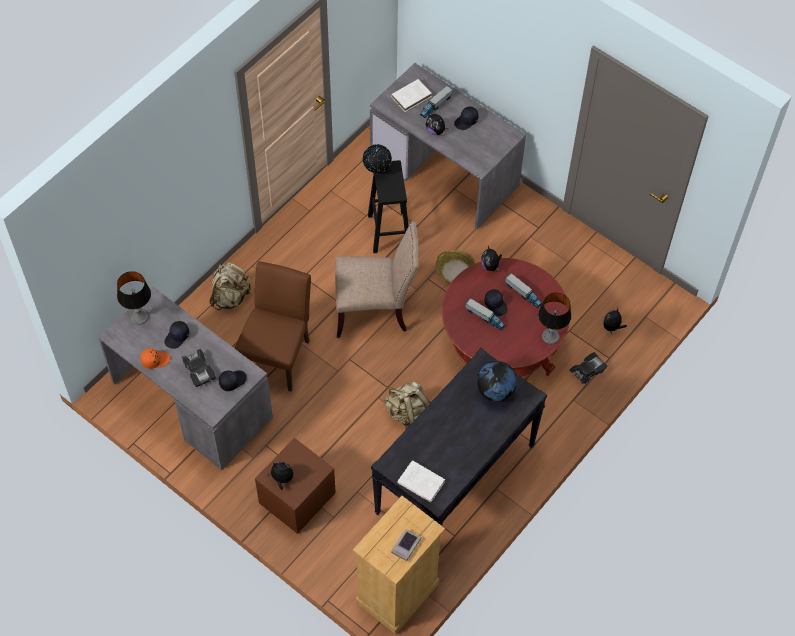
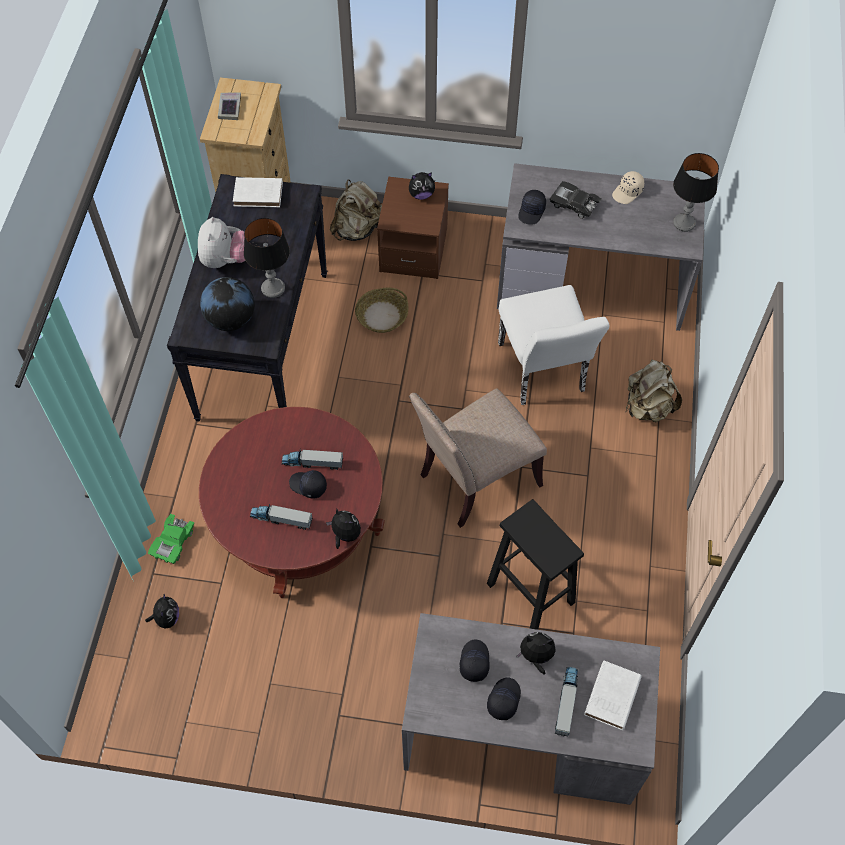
camera: 150 degrees right, 0 degrees up
(155, 360) = (628, 192): orange cap -> beige cap
(177, 337) = (626, 223): black cap -> black cap (473, 662)
(278, 354) = (543, 373): brown chair -> white chair
(377, 169) = (570, 545): globe -> none
(407, 412) = (358, 385): beige backpack -> beige backpack (357, 229)
(456, 271) = (410, 585): basket -> basket (381, 316)
(475, 439) = (225, 260): none -> plush toy
(550, 336) = (217, 481): table lamp -> table lamp (273, 288)
(587, 371) = (173, 542): black toy car -> green toy car

